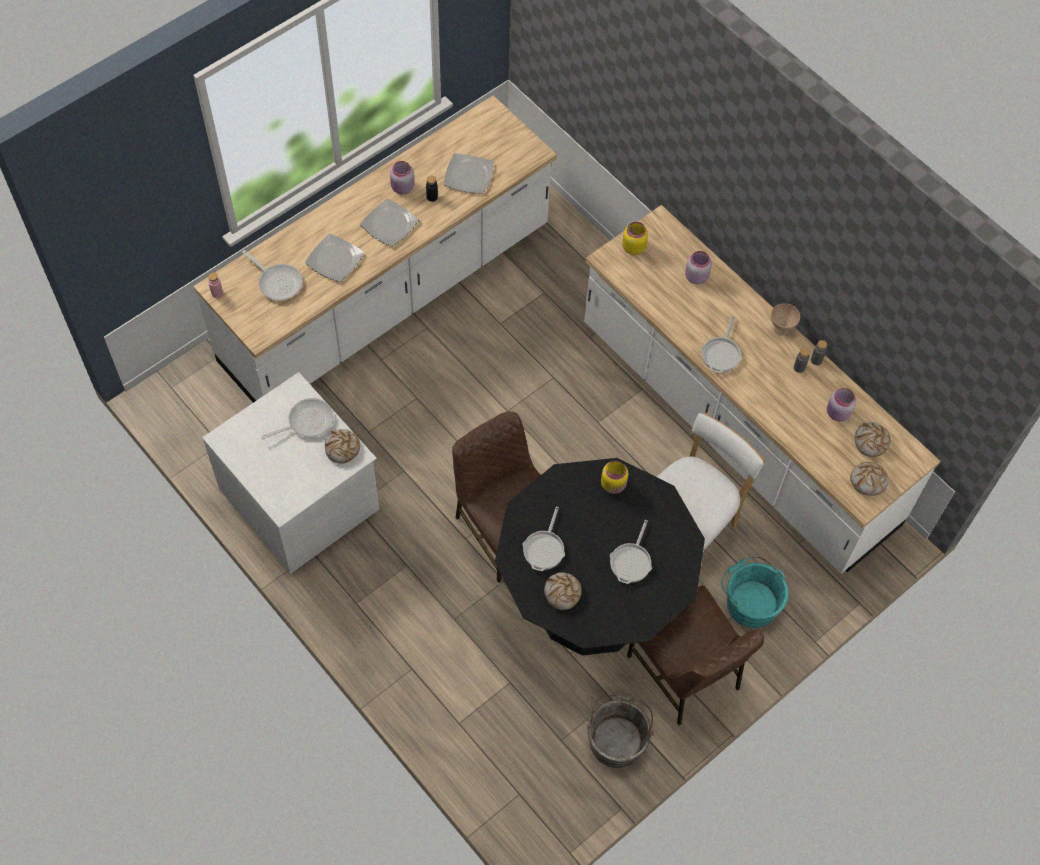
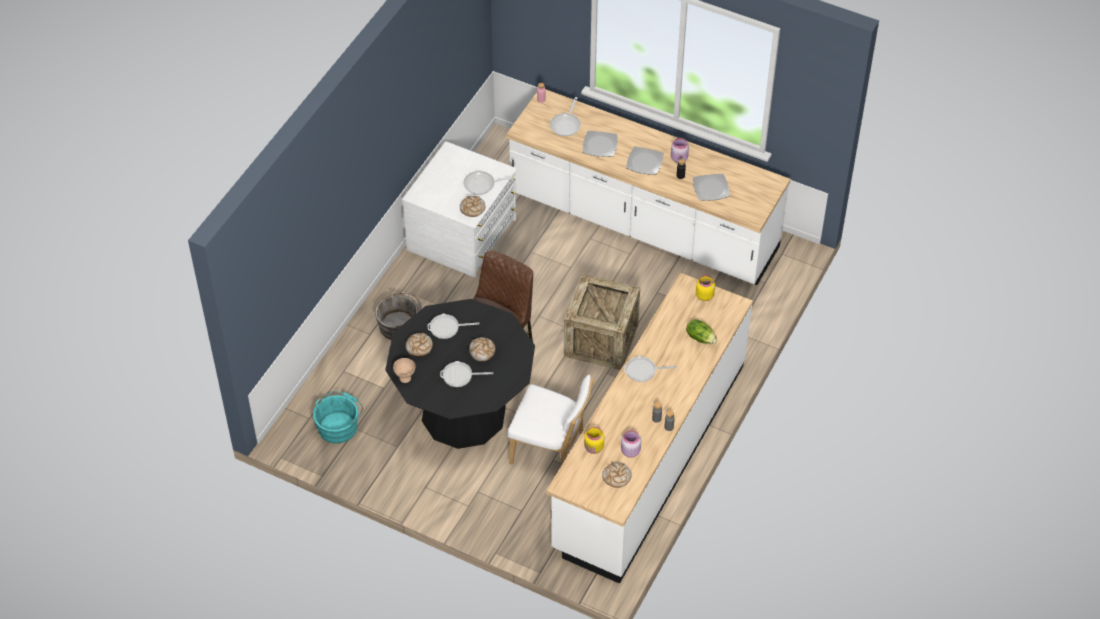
camera: 70 degrees right, 10 degrees down
(306, 422) = (482, 185): frying pan -> frying pan turned 135 degrees clockwise
(546, 409) = (601, 340): none -> crate
(614, 485) = (512, 349): yellow jar -> yellow jar (594, 448)
(617, 737) = (371, 458): grey bucket -> grey bucket (400, 325)
(685, 673) = (435, 482): brown chair -> none
(695, 276) = (700, 337): pink jar -> lettuce
(750, 601) = (509, 504): turquoise bucket -> turquoise bucket (339, 425)
(780, 329) = (684, 399): beige bowl -> beige bowl (405, 378)
(868, 481) = (583, 483): bread -> bread (482, 351)

